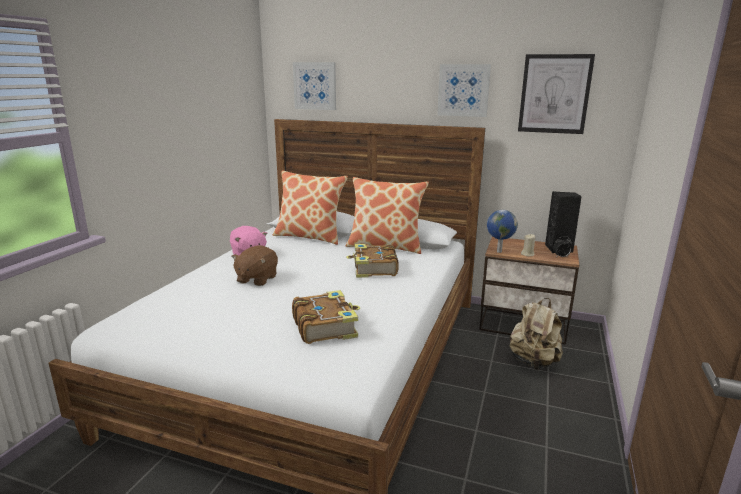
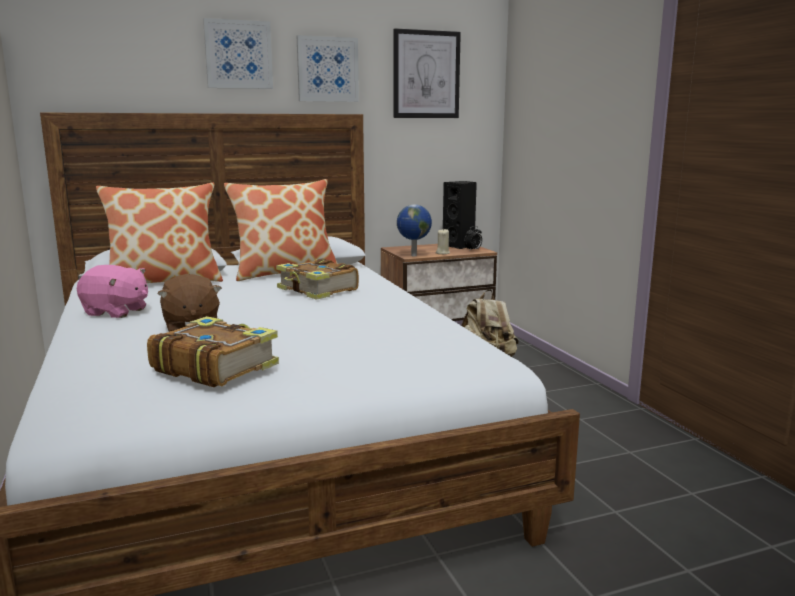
camera: 40 degrees left, 5 degrees down
(315, 86) = (107, 61): picture -> picture (238, 54)
(325, 326) = (377, 338): book -> book (214, 367)

